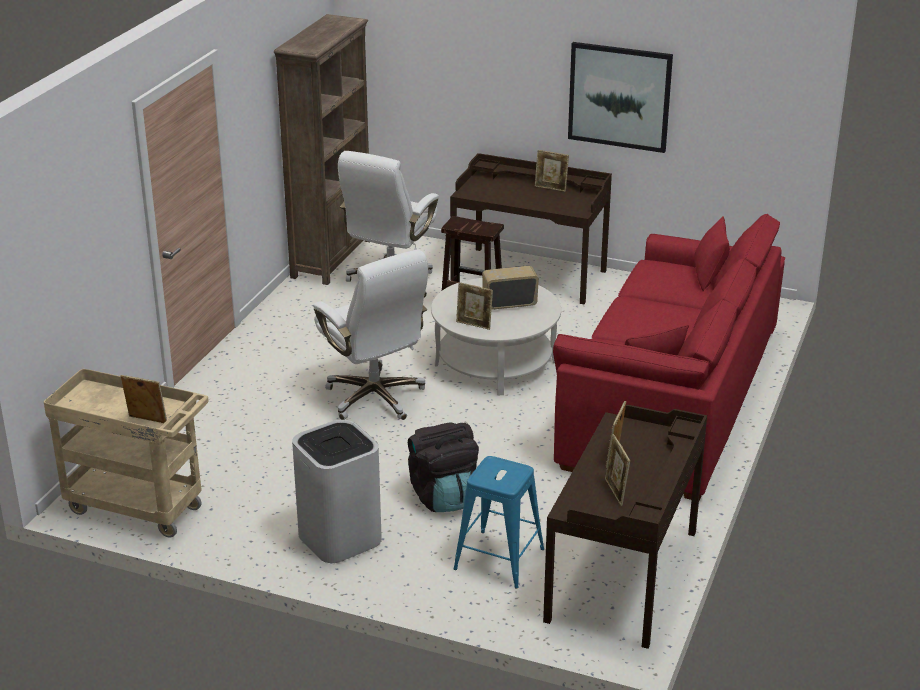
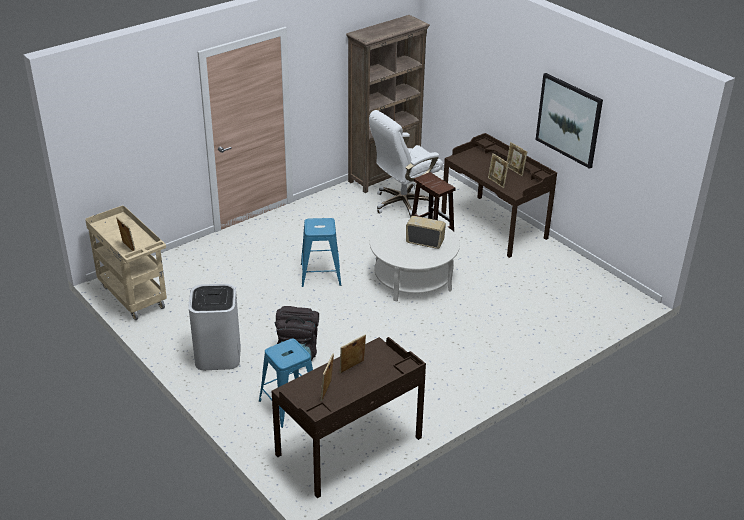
camera: 30 degrees right, 5 degrees up
(373, 396) = (321, 274): white office chair -> blue stool
(474, 325) = (388, 249): picture frame -> picture frame (496, 182)
(669, 395) = (499, 340): red sofa -> none

